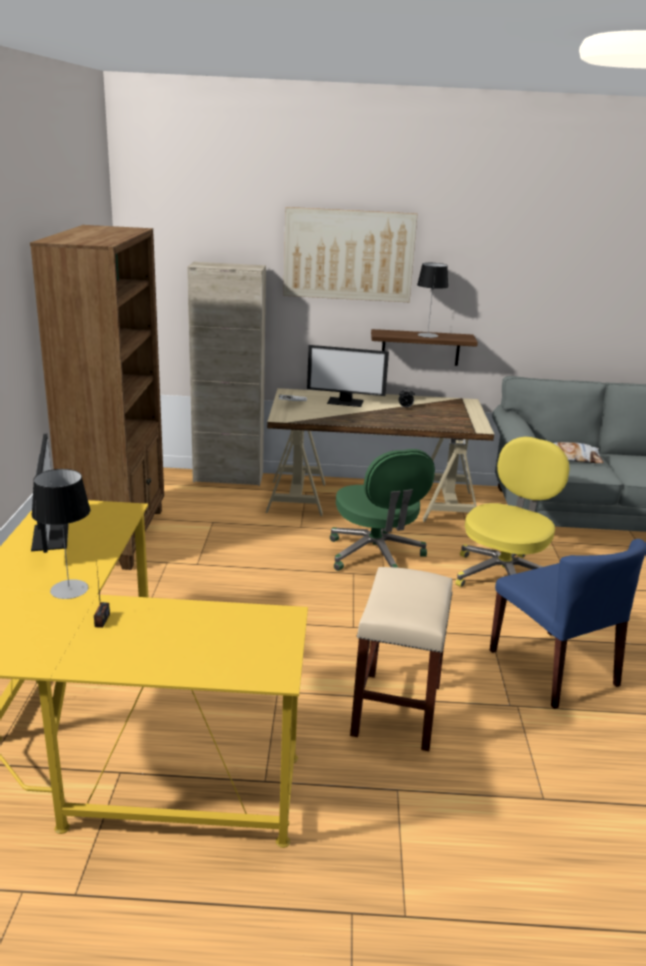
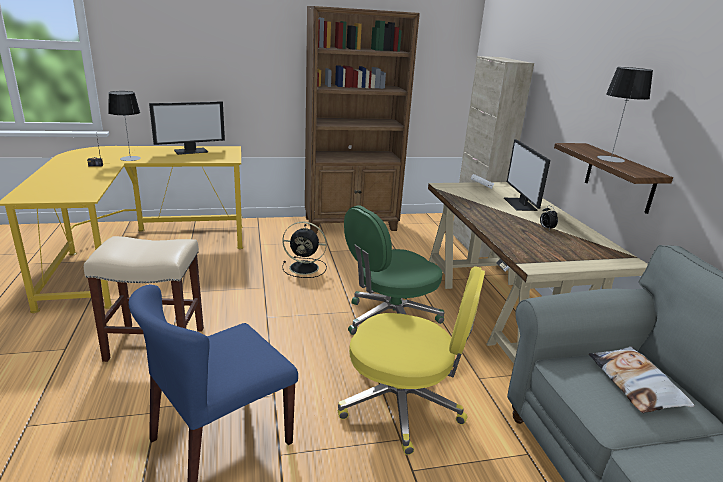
camera: 75 degrees right, 0 degrees up
(239, 587) = (305, 268): none -> black fan
(348, 255) = (586, 56): picture -> none

